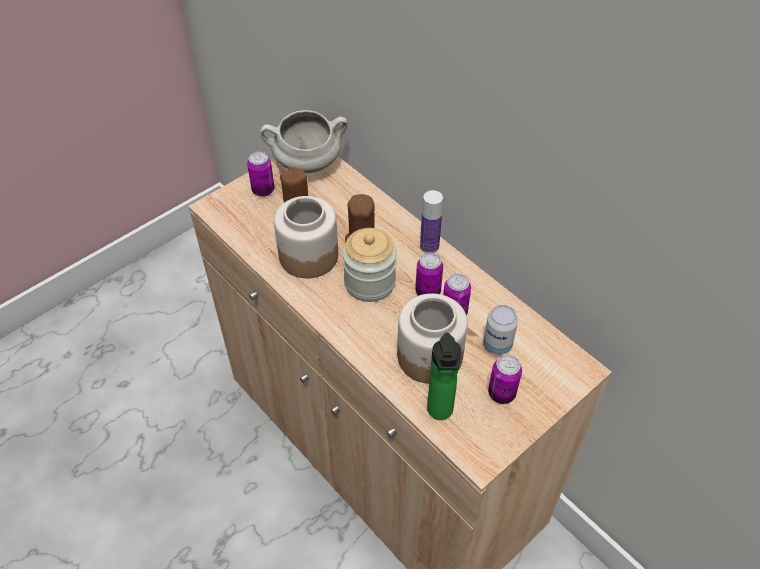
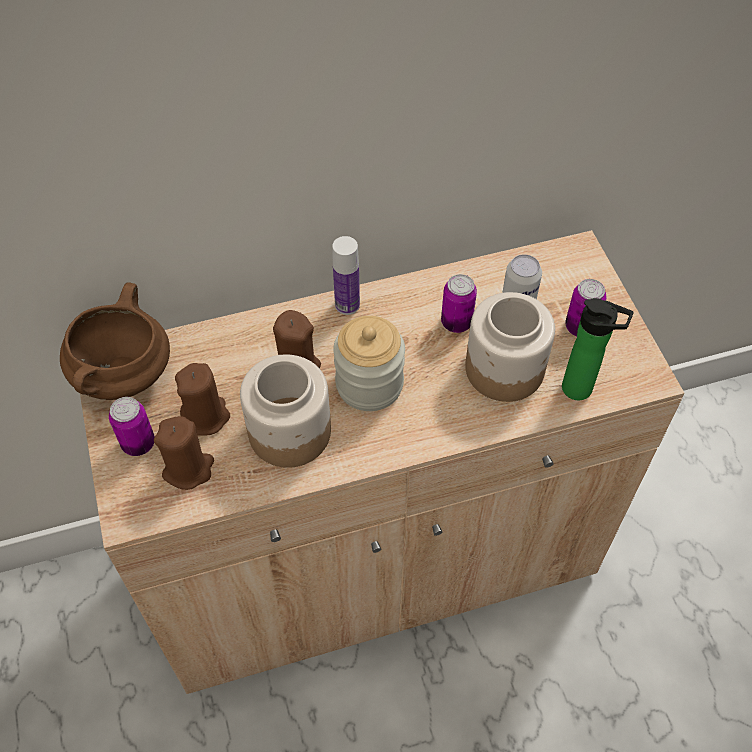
camera: 65 degrees left, 5 degrees up
(257, 219) = (188, 469): none -> brown candle
(306, 164) = (124, 376): white cooking pot -> brown cooking pot
(428, 292) = (414, 334): can -> none

